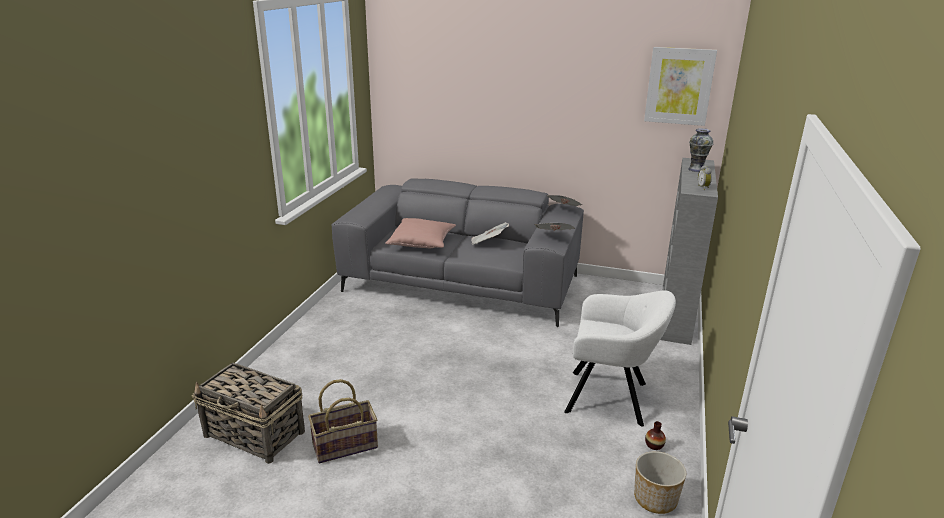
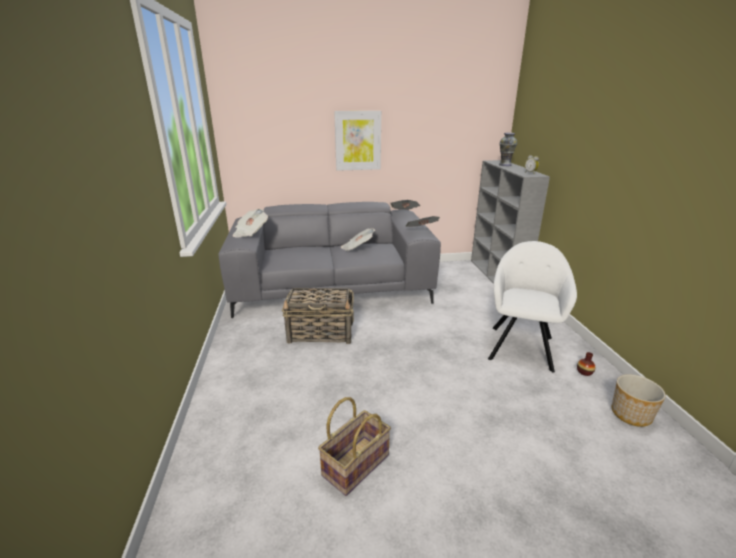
camera: 25 degrees left, 0 degrees up
(255, 434) = (249, 490): basket -> basket (321, 333)
(376, 206) = (250, 233): none -> newspaper
(422, 243) = (303, 257): pink pillow -> none
(611, 398) = (521, 346): white armchair -> white armchair turned 60 degrees counterclockwise
(679, 86) = (478, 104): picture -> picture (358, 141)

